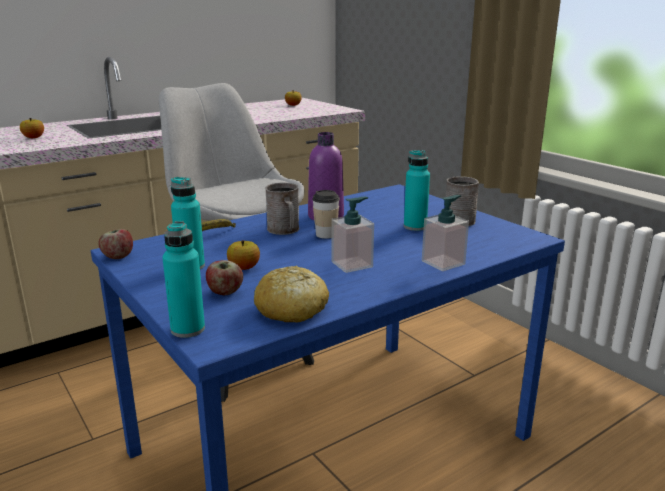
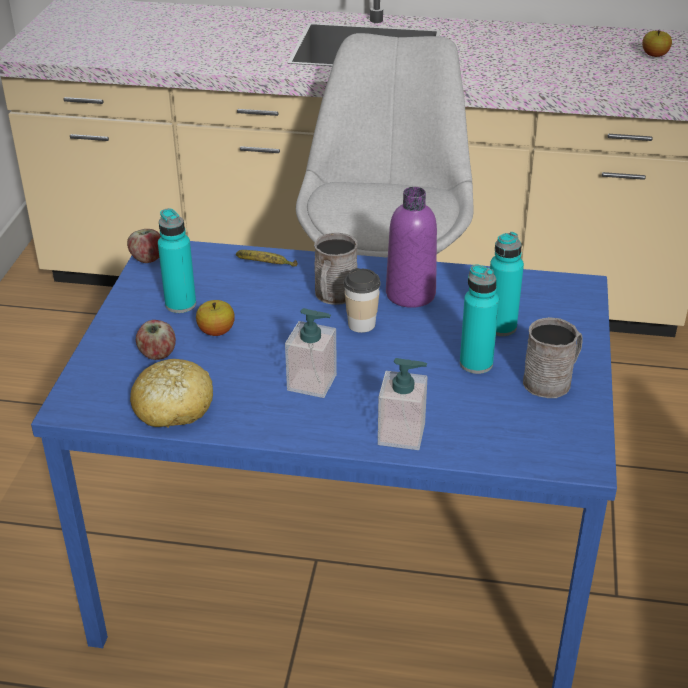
camera: 45 degrees right, 15 degrees up
(33, 138) = (240, 44): apple -> none
(188, 329) = (75, 381): turquoise bottle -> turquoise bottle (500, 327)

